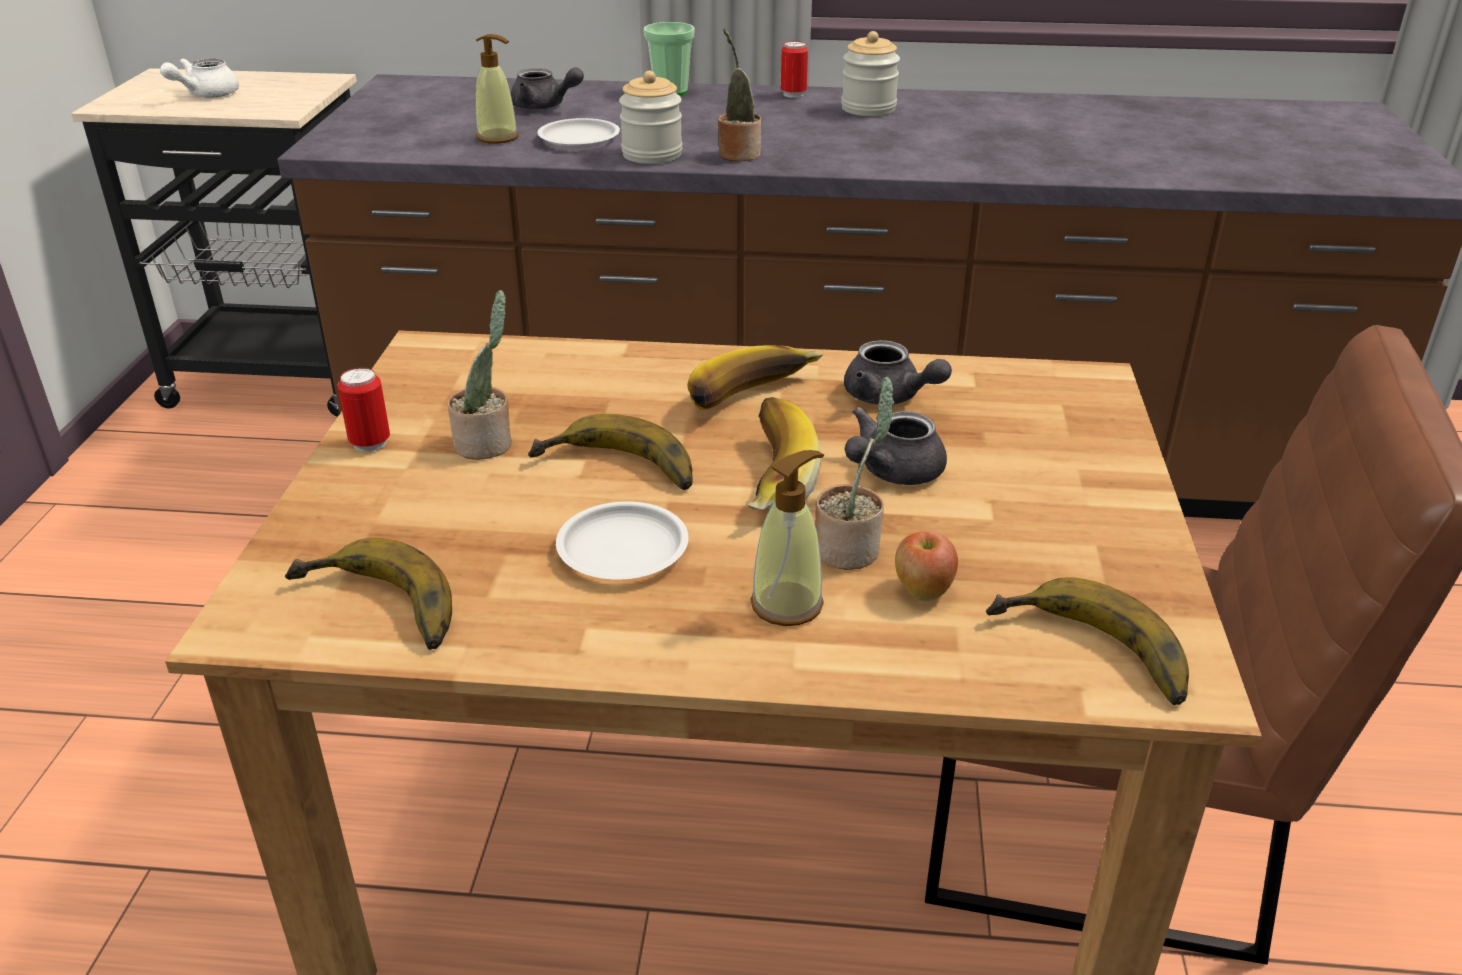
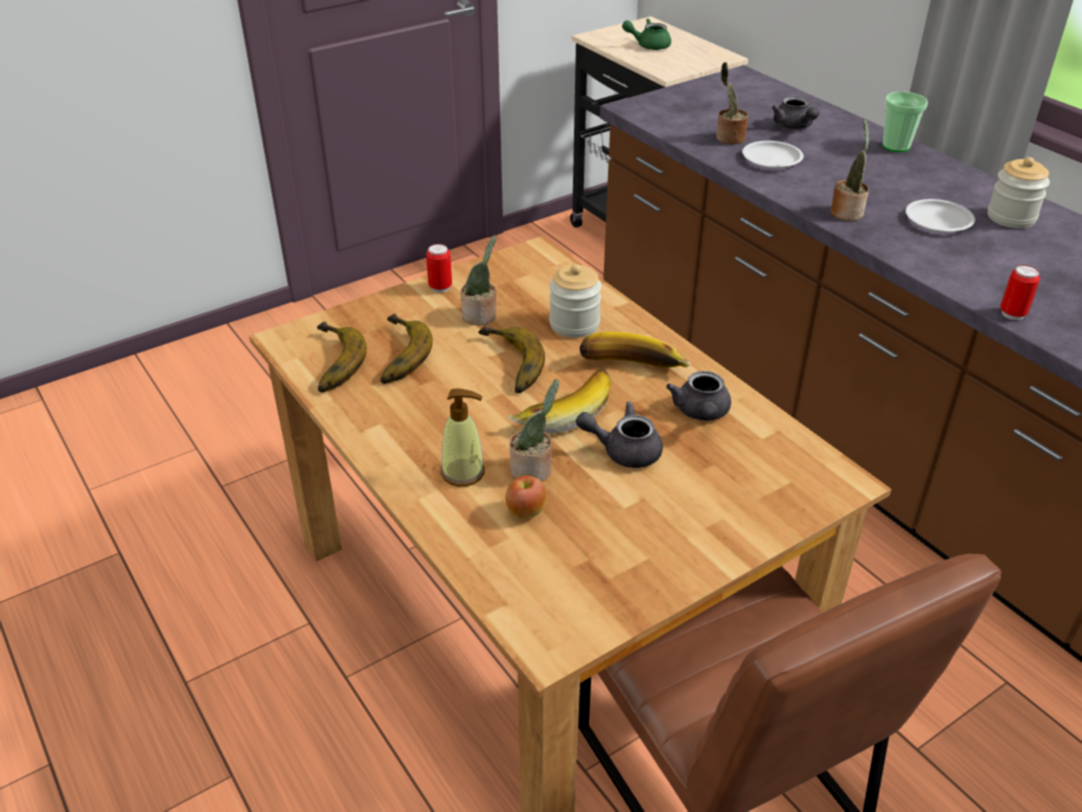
camera: 50 degrees right, 5 degrees up
(206, 95) = (648, 46): white teapot -> green teapot
(498, 137) = (728, 138): soap dispenser -> potted plant
(622, 550) = (447, 401): white plate -> white plate (938, 220)
(652, 154) = (793, 189): jar -> jar (574, 324)
(793, 94) = (978, 183): can -> can (1012, 314)
(1088, 657) = (535, 596): banana -> banana (394, 355)

